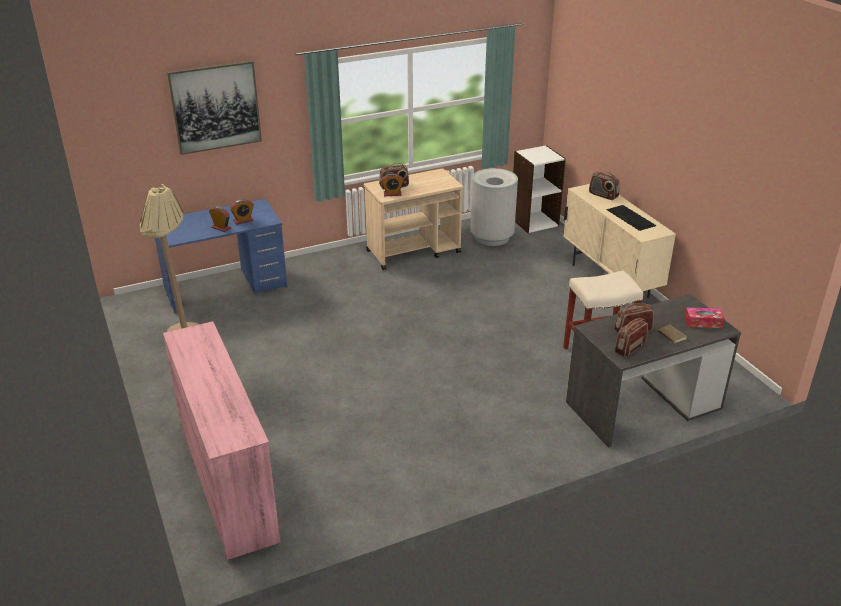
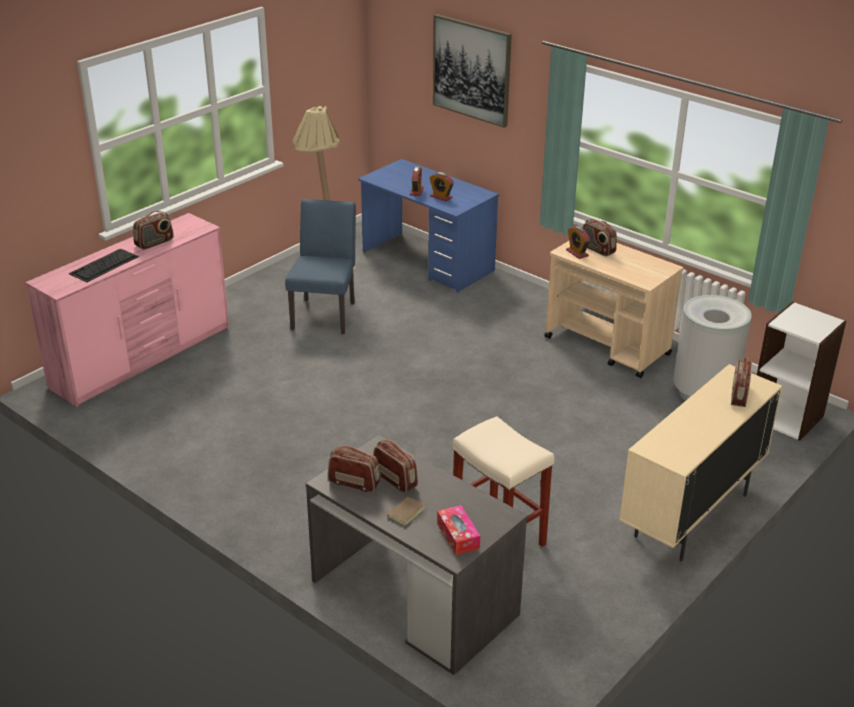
camera: 65 degrees right, 0 degrees up
(207, 362) = (154, 243): none -> radio
(254, 356) = (325, 313): none -> blue chair
(631, 217) = (693, 430): keyboard -> keyboard (103, 265)

